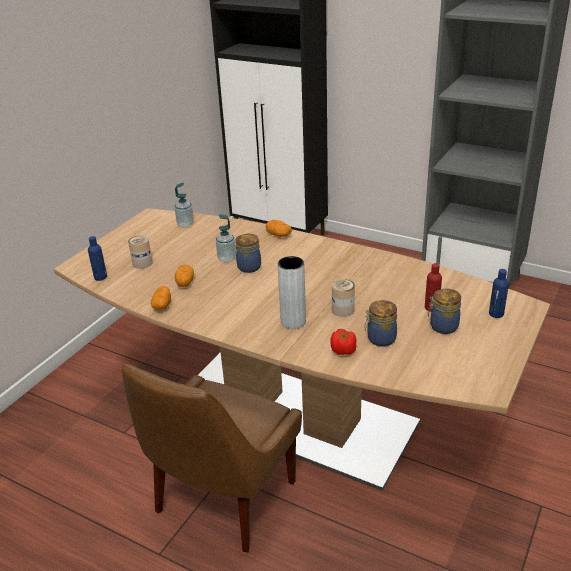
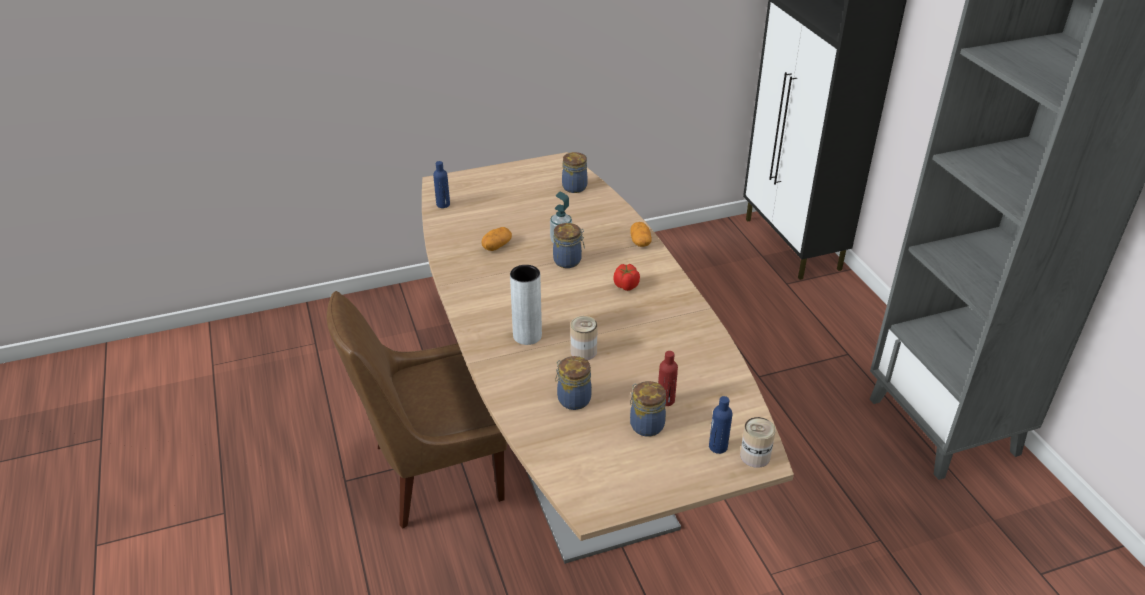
camera: 40 degrees right, 5 degrees up
(142, 263) = (490, 208): can -> can (755, 456)
(162, 305) = (452, 257): potato -> none
(185, 224) = (575, 187): soap dispenser -> jar
(343, 350) = (527, 389): tomato -> tomato (626, 285)

